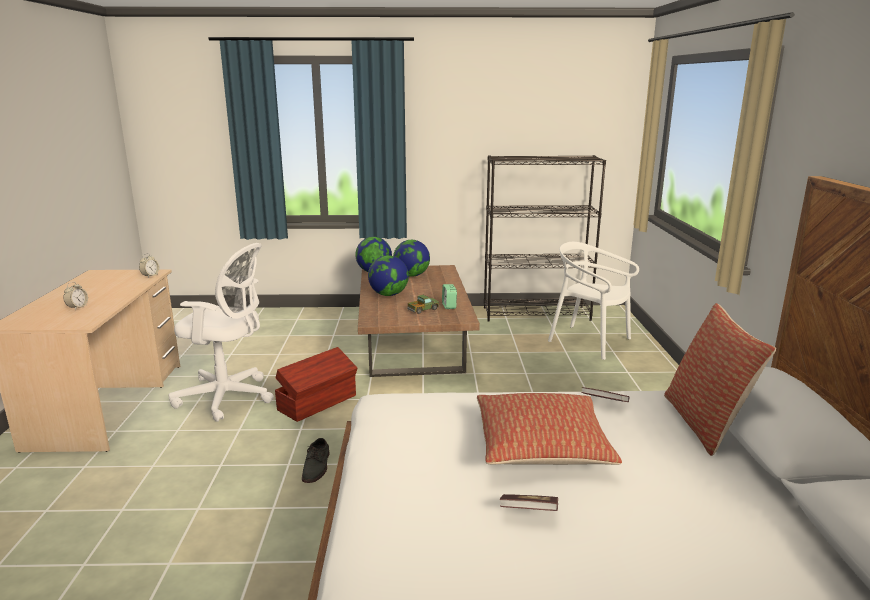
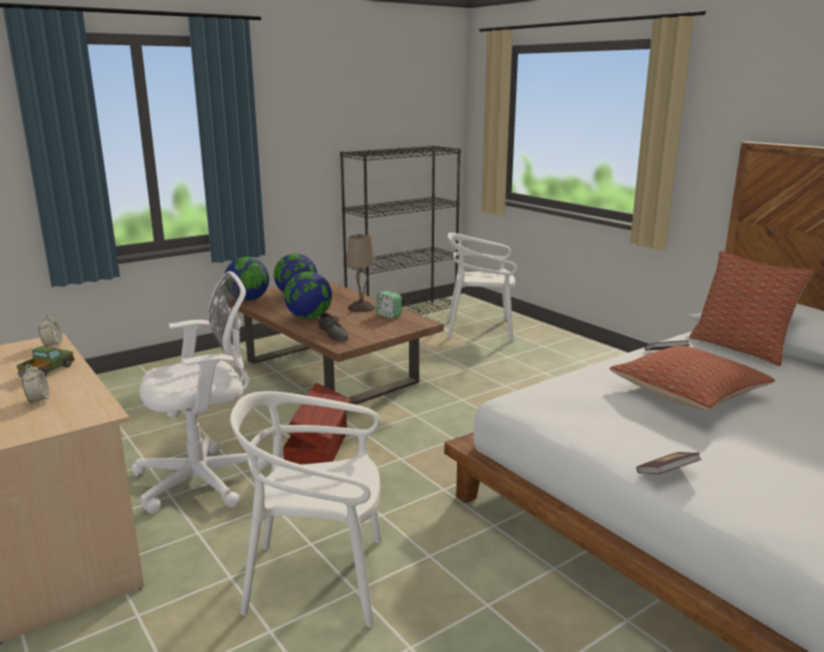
camera: 35 degrees left, 0 degrees up
(190, 490) = (318, 579): none -> white chair
(317, 467) = (412, 506): grey shoe -> grey shoe (334, 334)
(423, 310) = (371, 324): toy truck -> toy truck (47, 371)
(440, 295) = (362, 307): none -> beige table lamp
(528, 512) = (761, 436): book -> book (667, 473)

